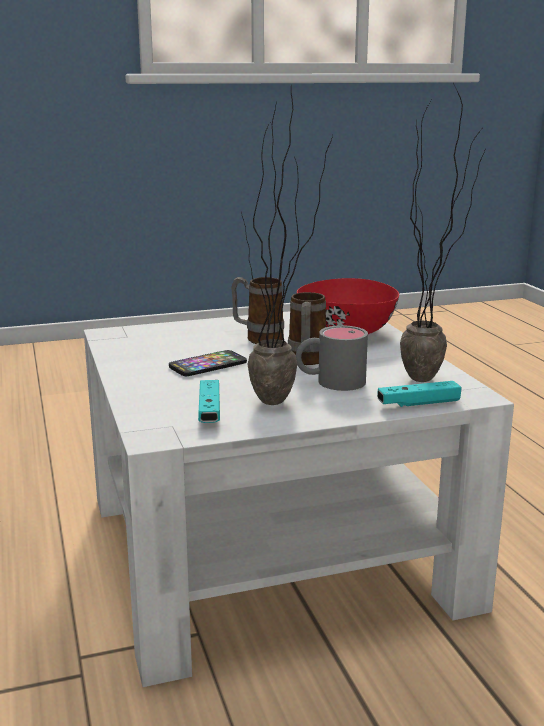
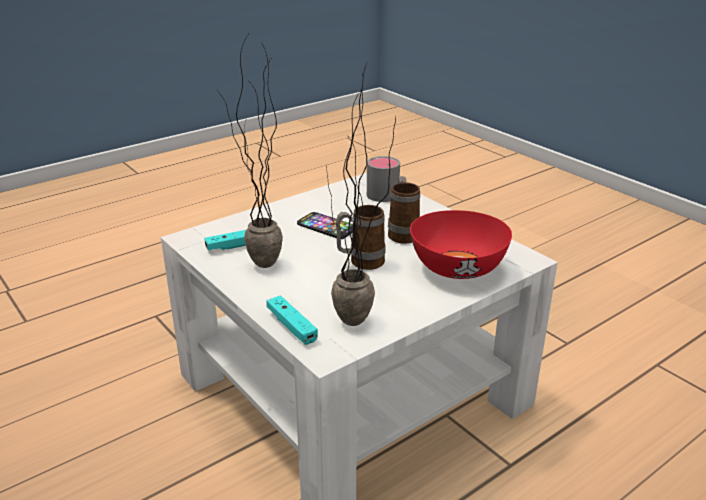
camera: 70 degrees right, 10 degrees up
(330, 382) = (319, 280): grey mug -> grey mug (379, 192)

